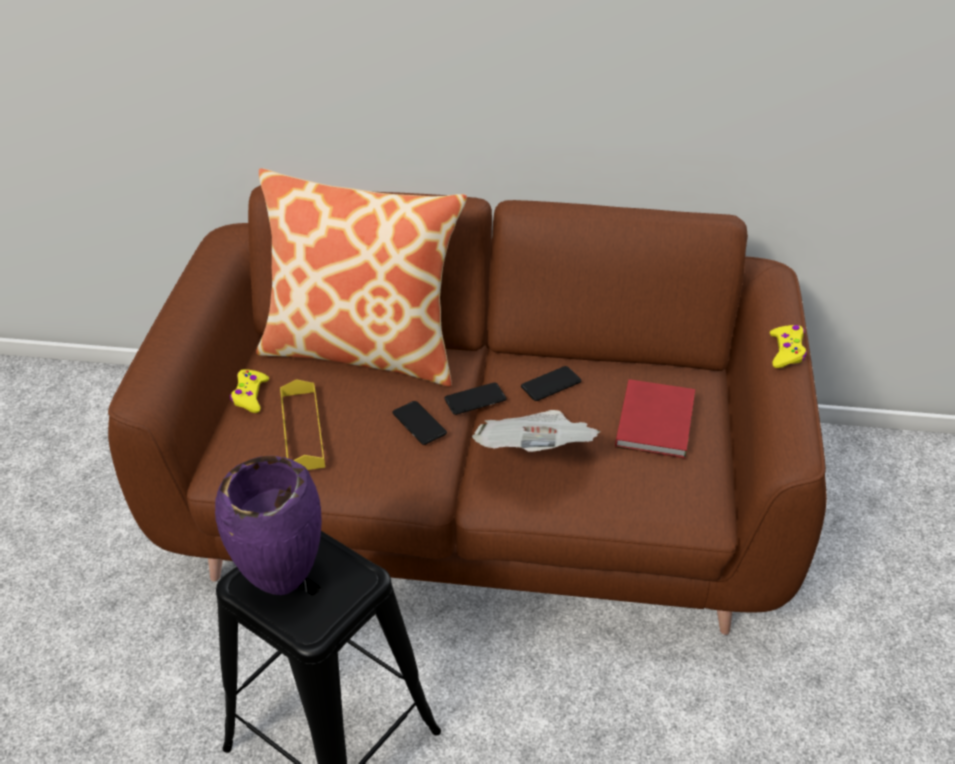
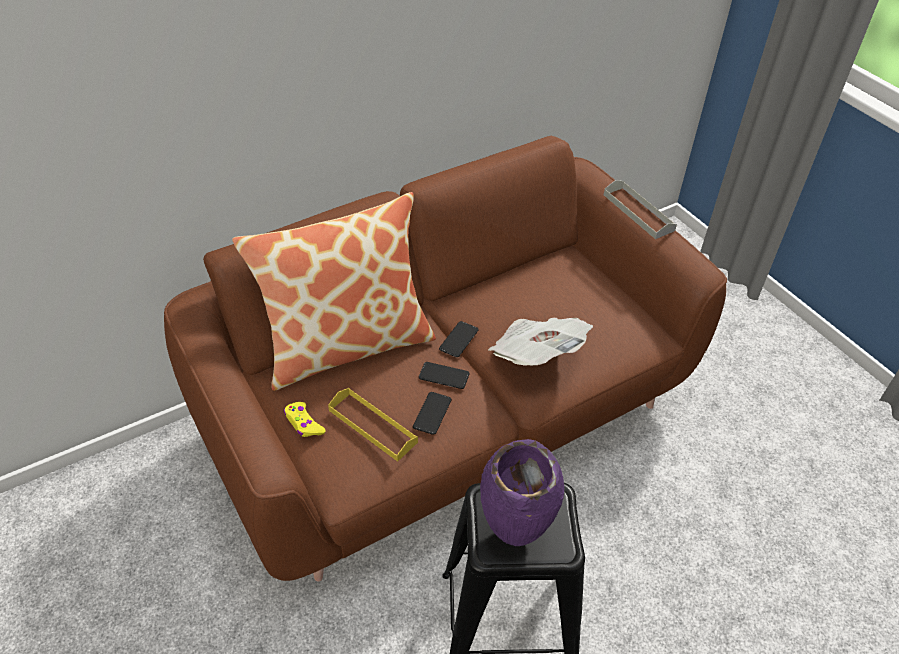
camera: 40 degrees left, 5 degrees up
(551, 384) = (495, 304): phone -> phone (432, 413)
(657, 420) = (579, 294): red book -> none
(786, 351) = (638, 212): yellow game controller -> grey tray

